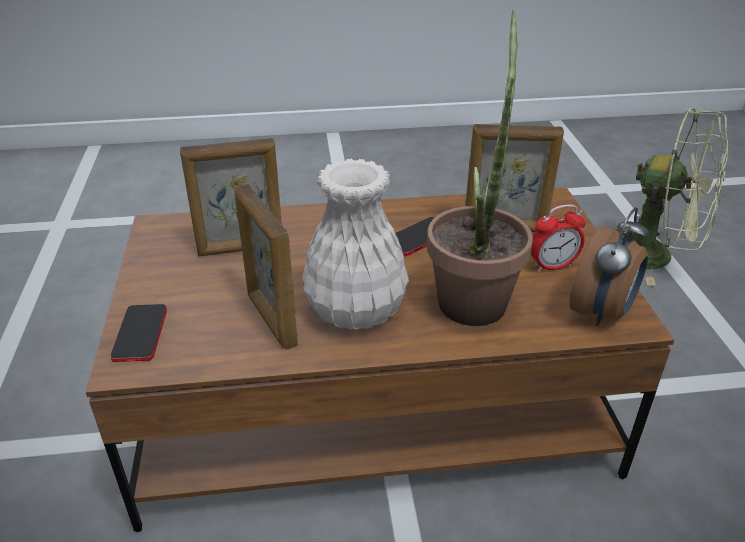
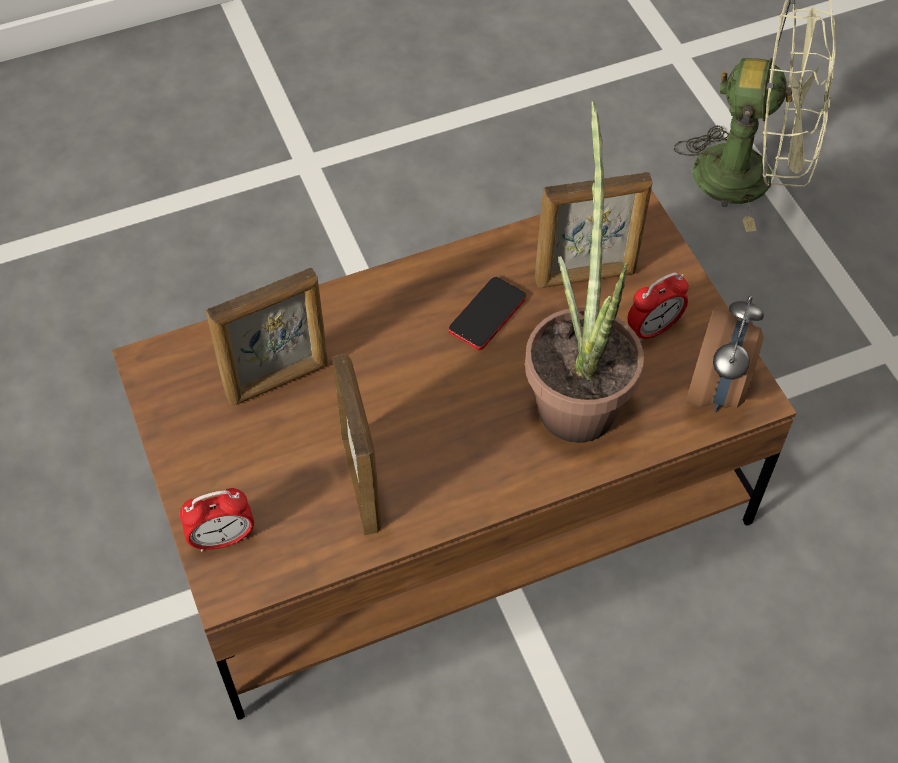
camera: 15 degrees left, 20 degrees up
(140, 334) = (223, 539): phone -> alarm clock
(271, 320) = (362, 484): picture frame -> picture frame turned 150 degrees counterclockwise
(354, 311) = (450, 450): white vase -> none

